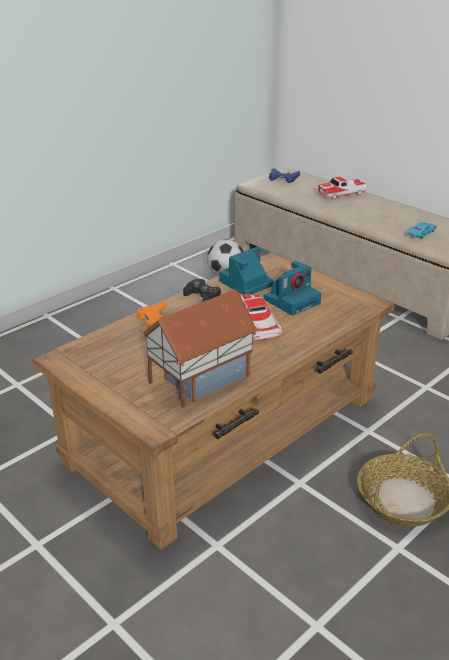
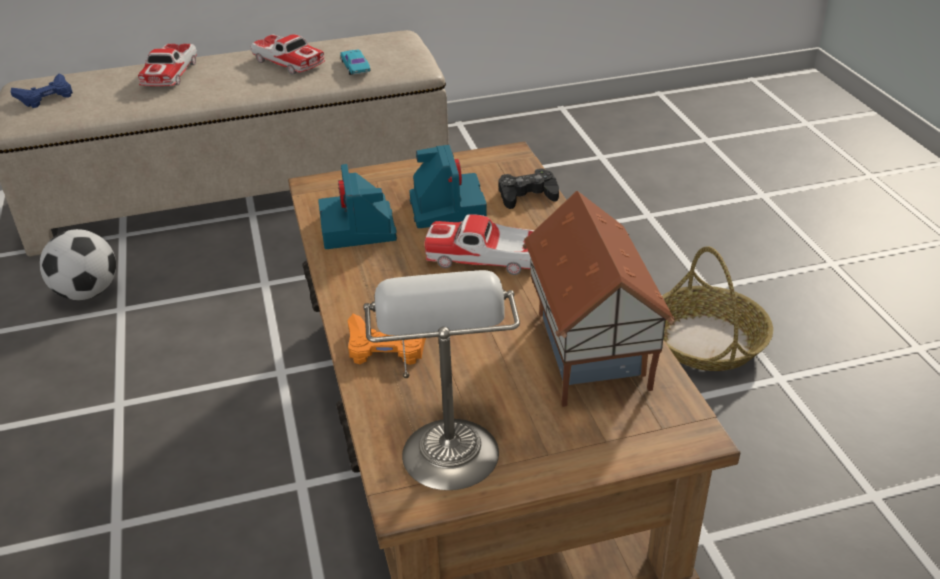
camera: 60 degrees left, 5 degrees up
(102, 356) = (445, 438): none -> white table lamp
(202, 296) = (355, 279): black game controller -> black game controller (527, 195)
(397, 215) = (288, 62): none -> toy car

